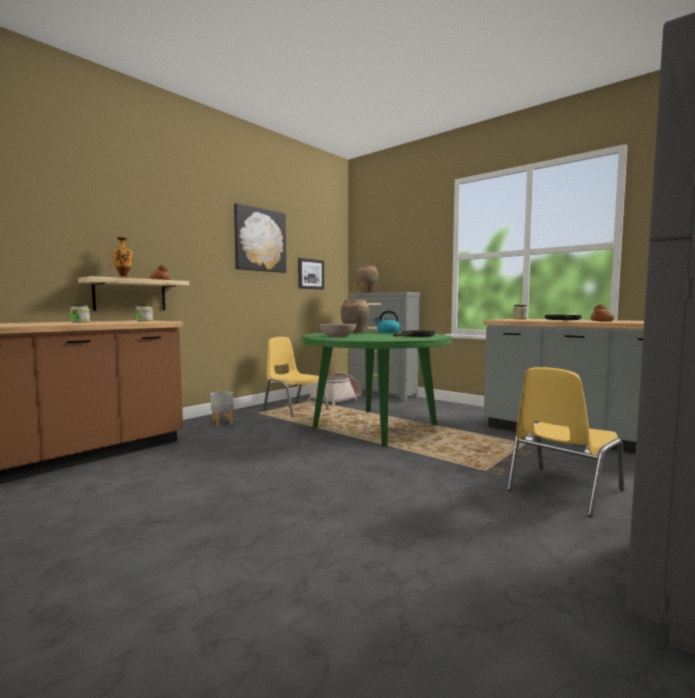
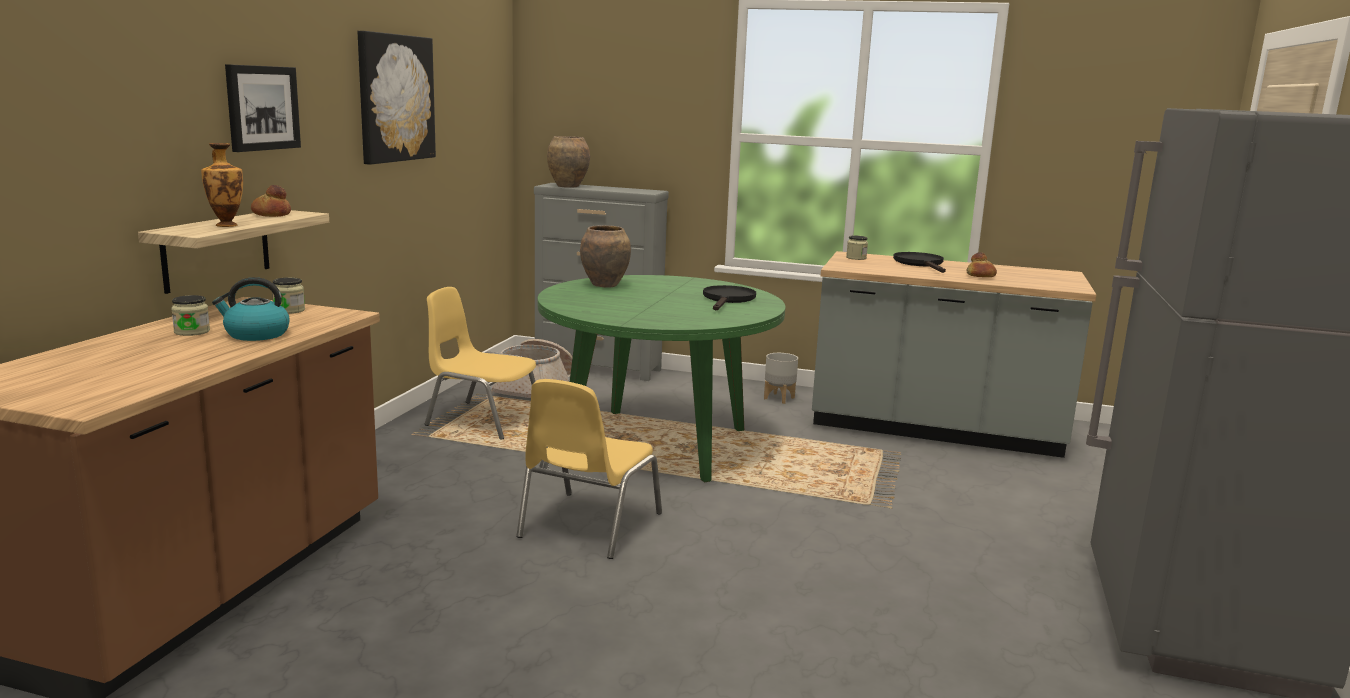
camera: 25 degrees left, 10 degrees up
(223, 422) = (390, 467): grey planter -> grey planter (779, 398)
(310, 274) = (465, 151): picture -> picture (262, 108)
(338, 336) = (611, 306): grey bowl -> none
(388, 332) = (656, 282): kettle -> kettle (256, 334)
(562, 490) = (971, 520): yellow chair -> yellow chair (588, 526)

